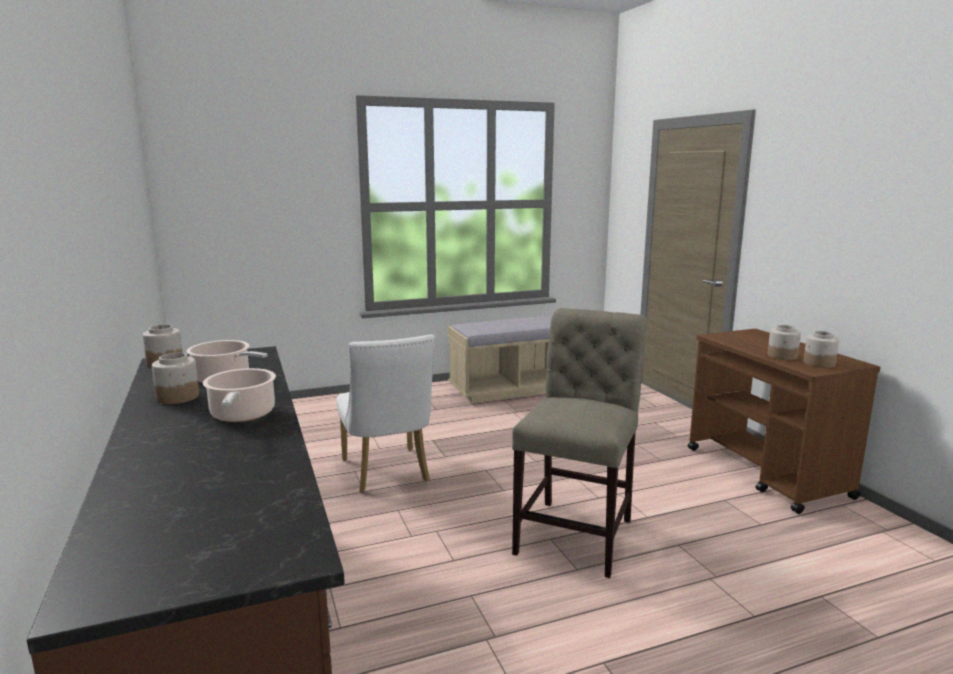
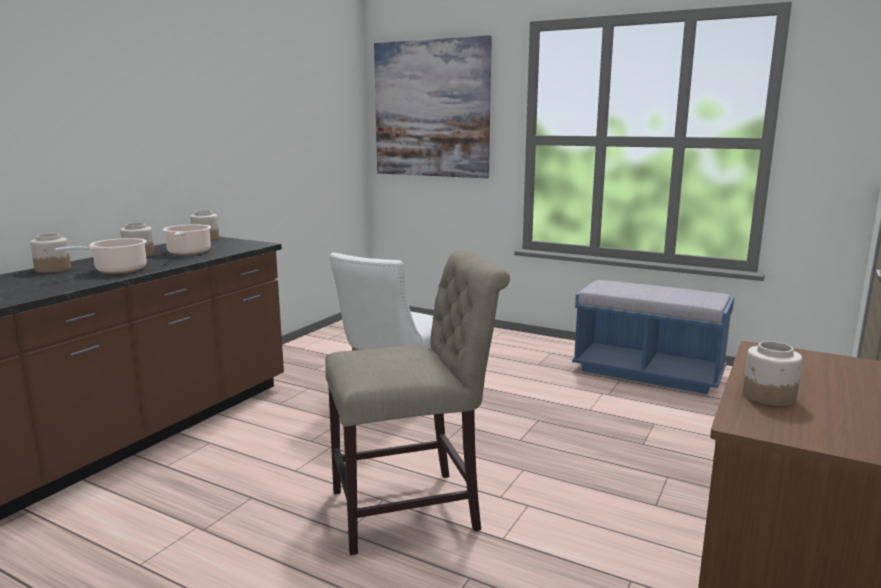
camera: 50 degrees right, 0 degrees up
(248, 178) = (431, 109): none -> picture
(508, 389) = (647, 372): beige bench -> blue bench
(819, 363) = (793, 423): jar -> jar (52, 269)

